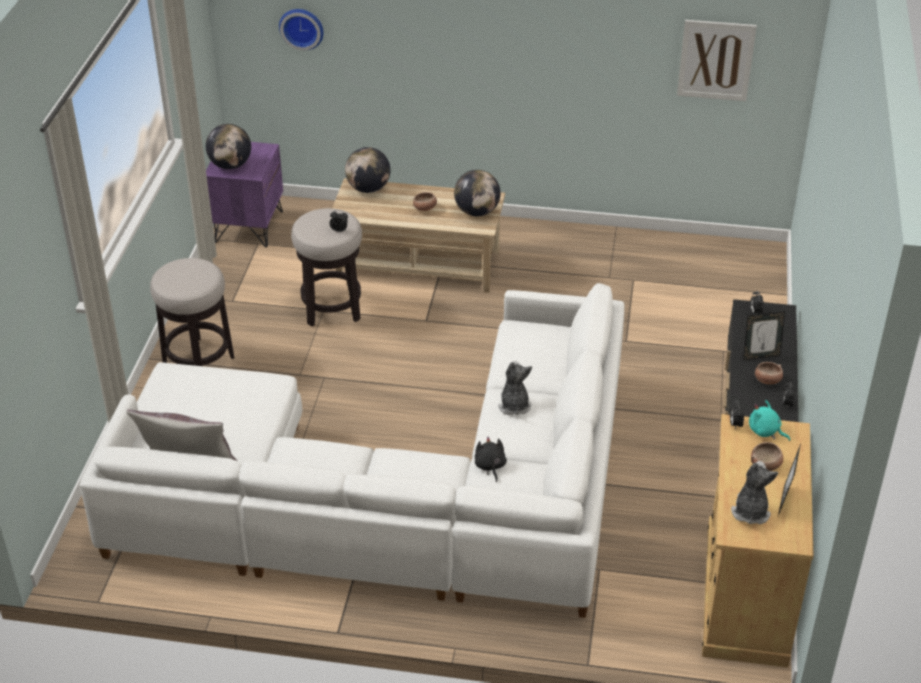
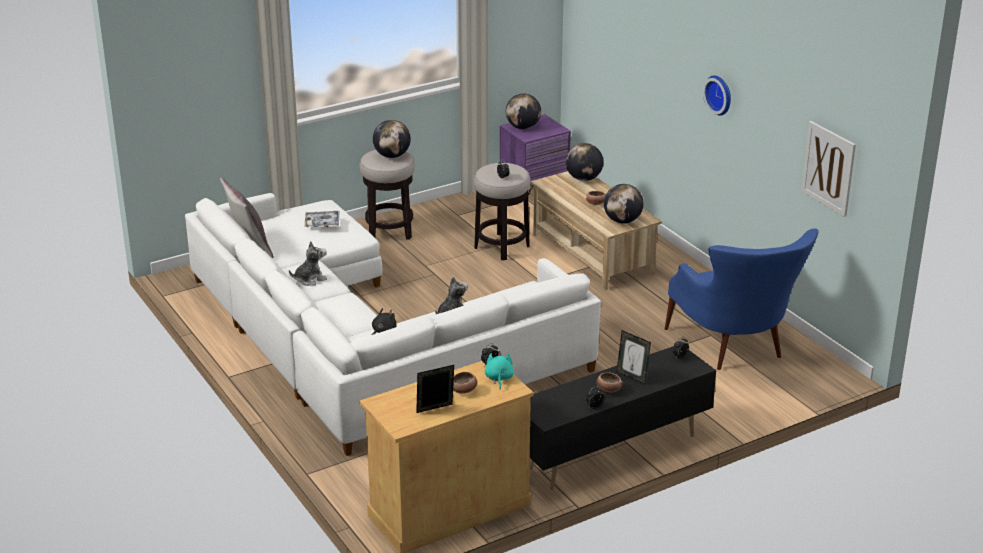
camera: 50 degrees right, 10 degrees down
(190, 271) = (392, 156): none -> globe
(216, 393) = (322, 223): none -> tray
(302, 27) = (603, 43): wall clock -> wall clock (720, 94)
(670, 279) = (737, 349): none -> blue armchair
(750, 511) = (407, 401): plush toy -> plush toy (310, 279)

